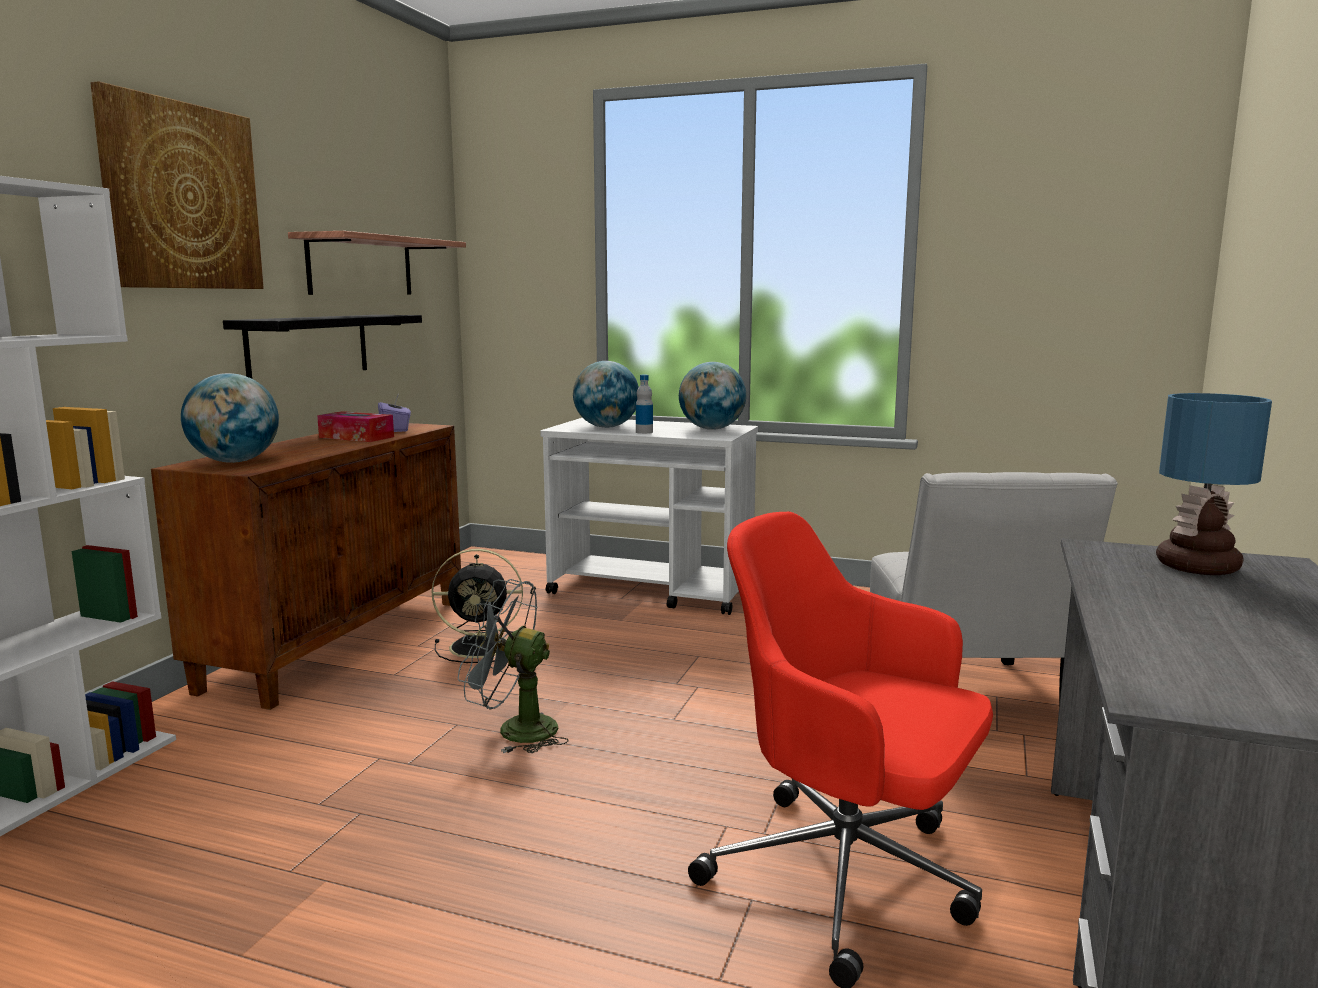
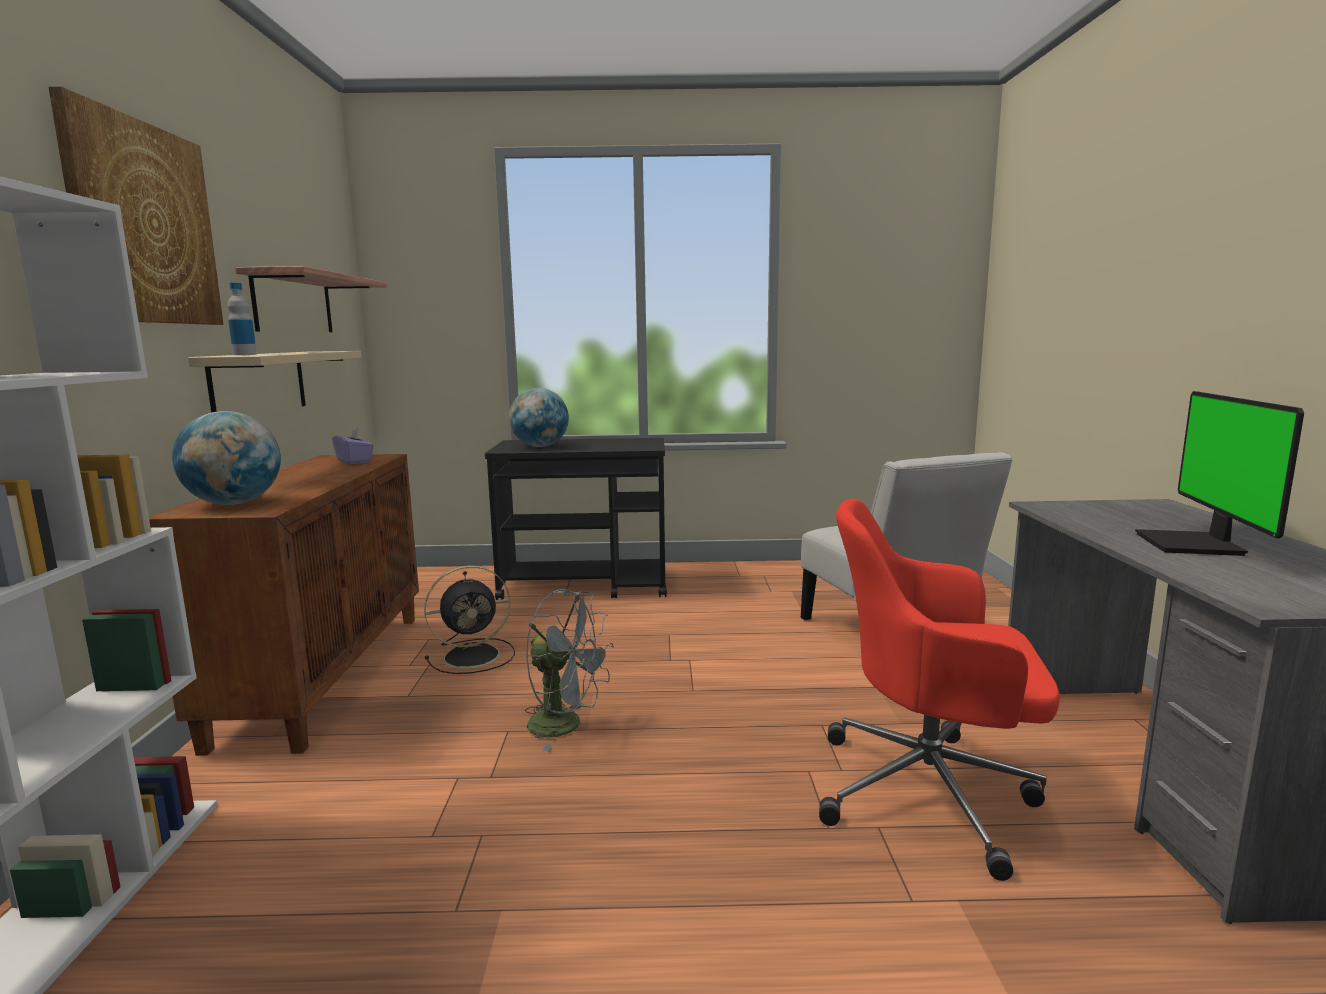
camera: 20 degrees left, 0 degrees up
(309, 347) = (259, 384): black shelf -> beige shelf
(356, 437) = (327, 471): tissue box -> none
(514, 730) = (566, 726): grey fan -> grey fan turned 150 degrees counterclockwise
(644, 432) = (580, 448): bottle -> bottle (244, 354)
(653, 590) = (586, 585): white cart -> black cart
(711, 429) = (632, 442): globe -> none
(1197, 567) = (1123, 512): table lamp -> none
(1212, 618) = (1194, 545): none -> monitor

